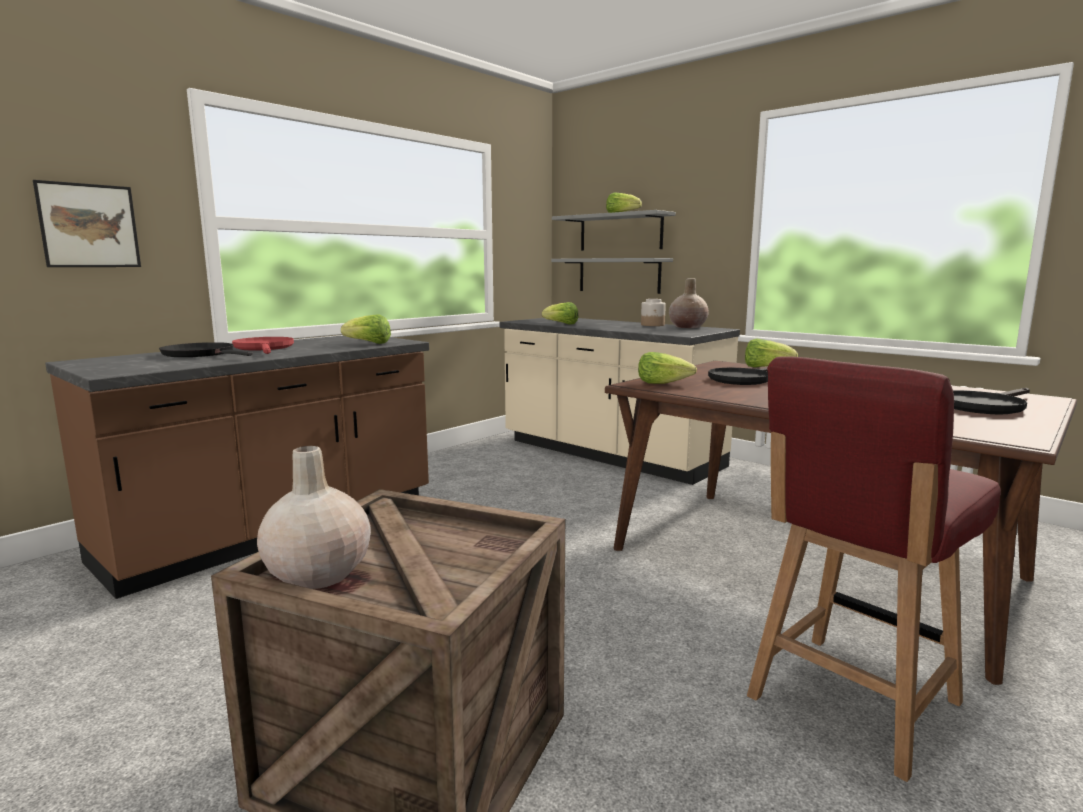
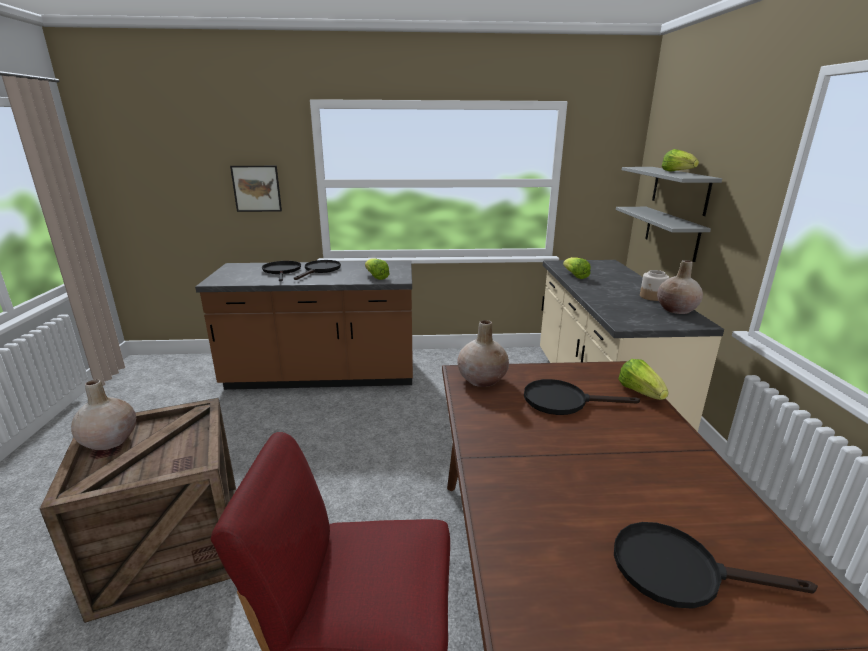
camera: 45 degrees right, 10 degrees up
(265, 348) = (320, 270): red frying pan -> black frying pan
(663, 383) = (482, 379): lettuce -> beige vase

